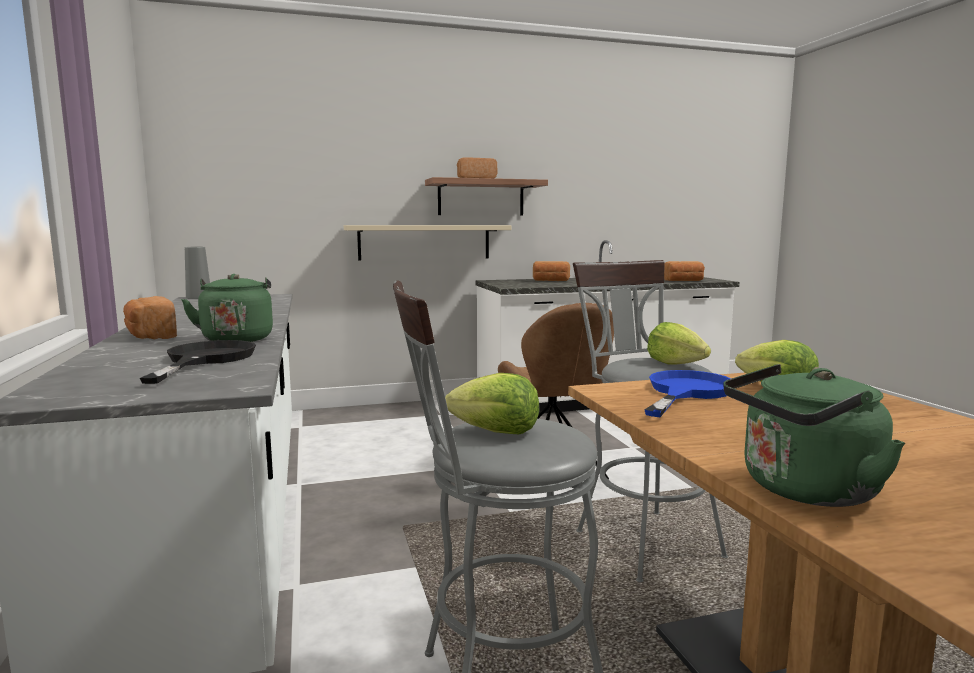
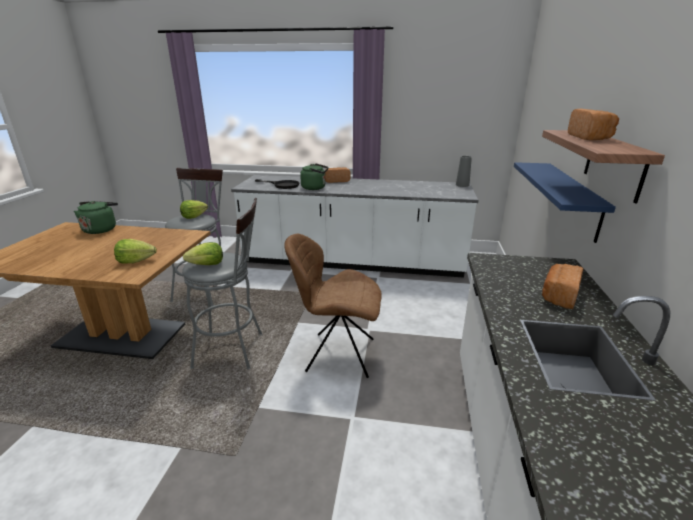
camera: 115 degrees right, 15 degrees up
(424, 242) = (572, 198): beige shelf -> blue shelf
(684, 281) = (562, 436): bread -> none
(686, 392) = (166, 244): blue frying pan -> none

